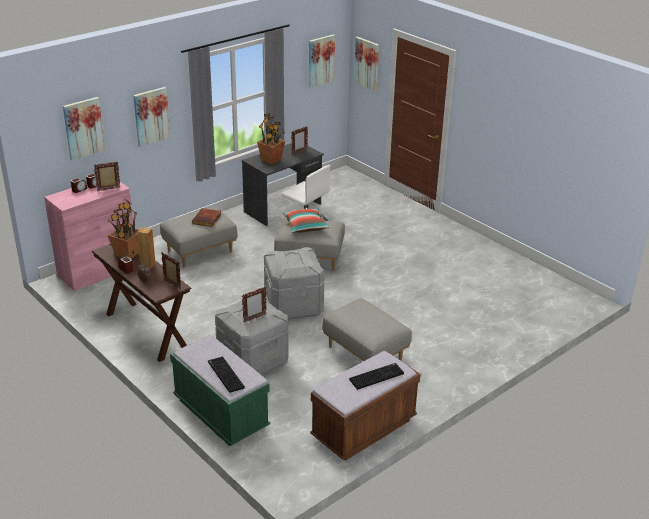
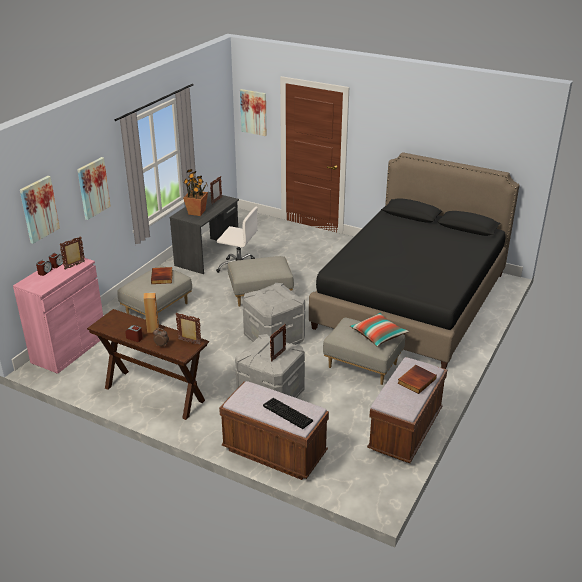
camera: 20 degrees left, 0 degrees up
(127, 254) = (125, 323): potted plant -> none
(221, 413) = (274, 452): green bench -> brown bench
(305, 226) = (255, 266): pillow -> pillow (378, 335)
(320, 60) = (214, 115): picture -> none
(376, 376) = (416, 380): keyboard -> book
(465, 299) = (411, 300): none -> black bed

